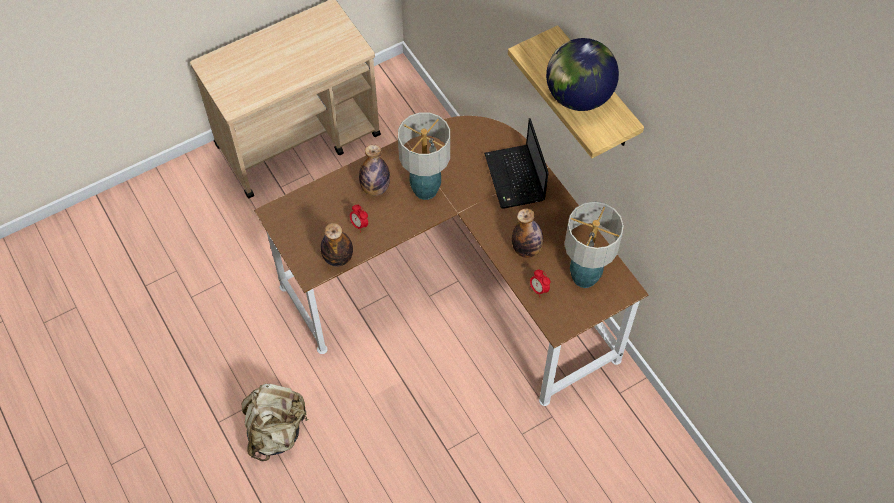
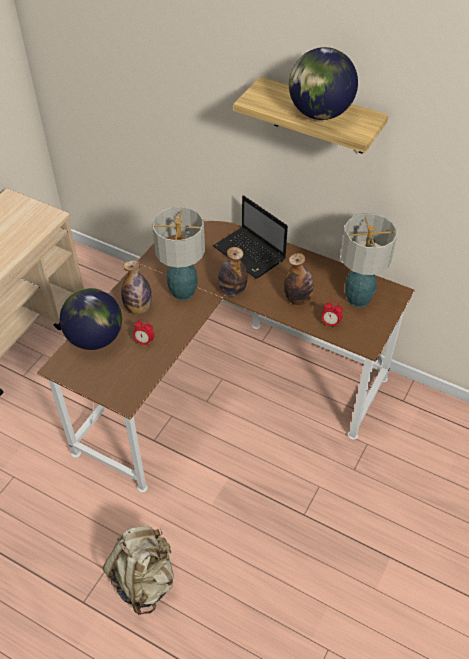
camera: 30 degrees left, 10 degrees down
(320, 200) = (95, 338): none -> globe
(338, 258) = (143, 376): bottle -> bottle (232, 290)

